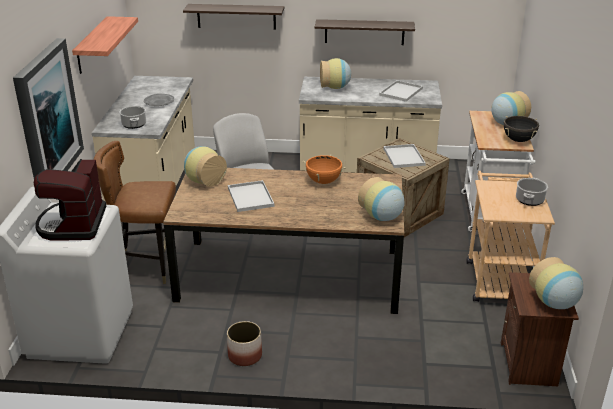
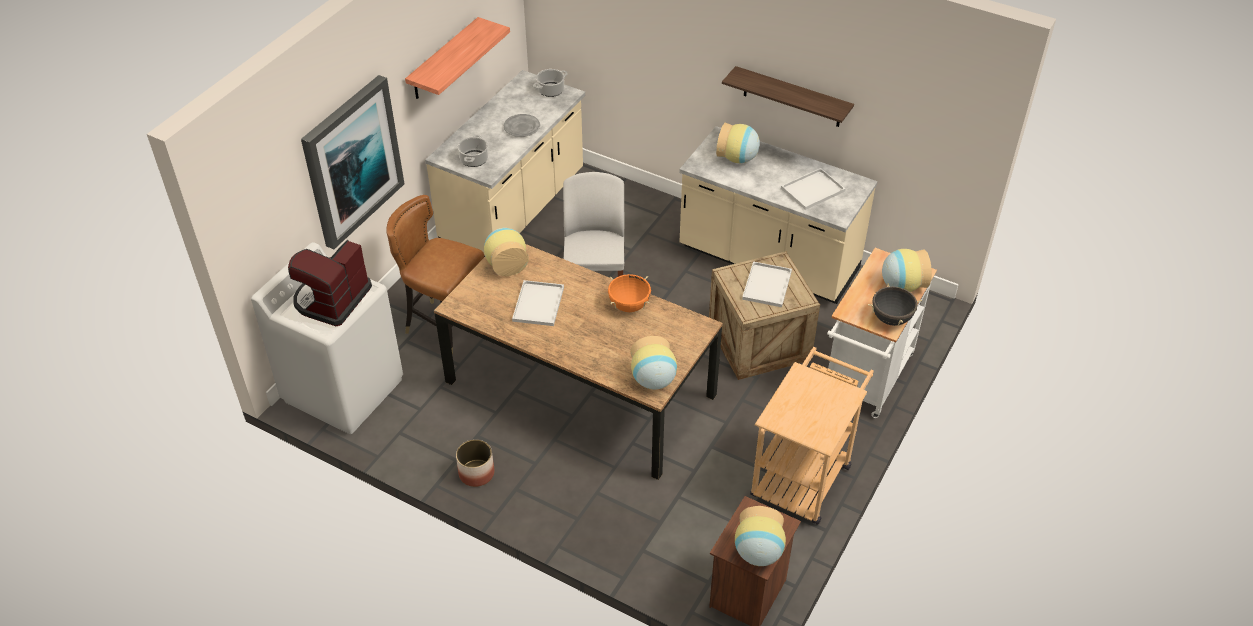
camera: 25 degrees right, 15 degrees up
(236, 16) = (643, 35): shelf -> none
(529, 200) = (830, 413): cooking pot -> cooking pot (551, 90)

